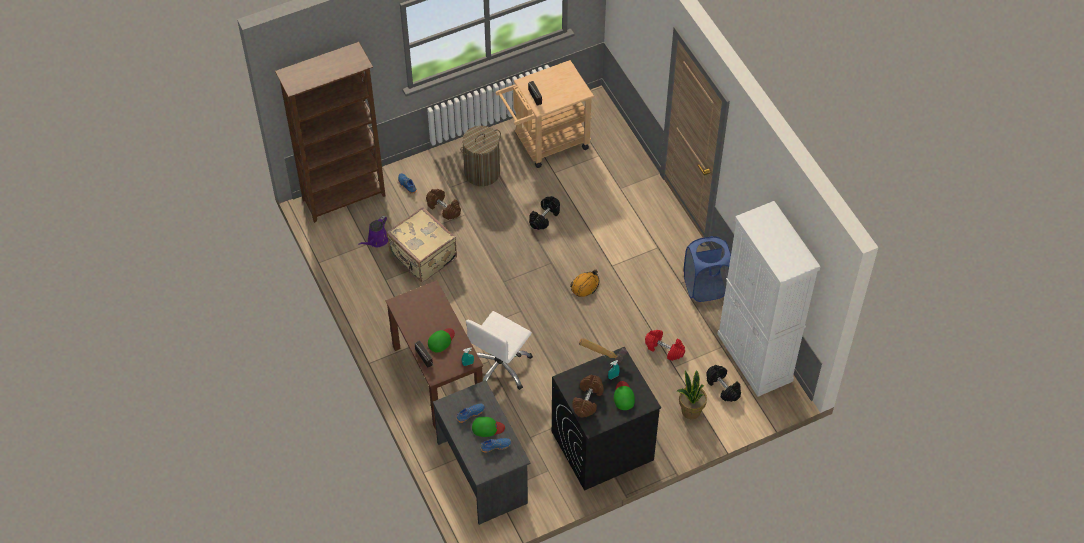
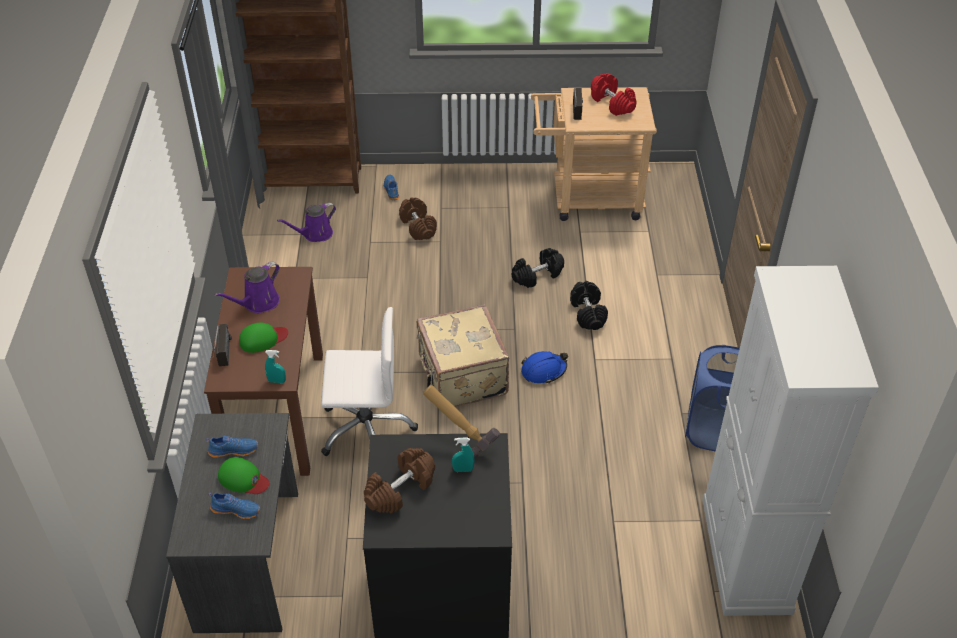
camera: 25 degrees right, 10 degrees down
(421, 318) = (258, 303): none -> purple watering can
(422, 257) = (356, 268): beige suitcase -> beige suitcase (461, 376)
(482, 172) = (489, 205): laundry basket -> none
(500, 367) = (366, 429): white office chair -> white office chair turned 150 degrees counterclockwise
(585, 285) = (543, 371): orange hard hat -> blue hard hat
(623, 396) = (461, 506): green cap -> none
(664, 349) = (611, 491): red dumbbell -> red dumbbell (612, 103)
(690, 411) = (605, 595): potted plant -> none
(723, 387) = (674, 580): black dumbbell -> black dumbbell (588, 313)

